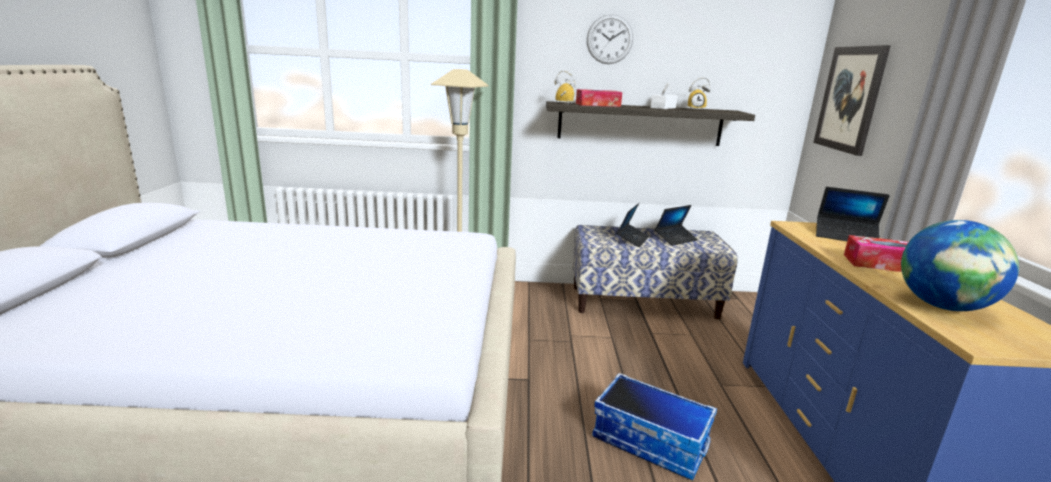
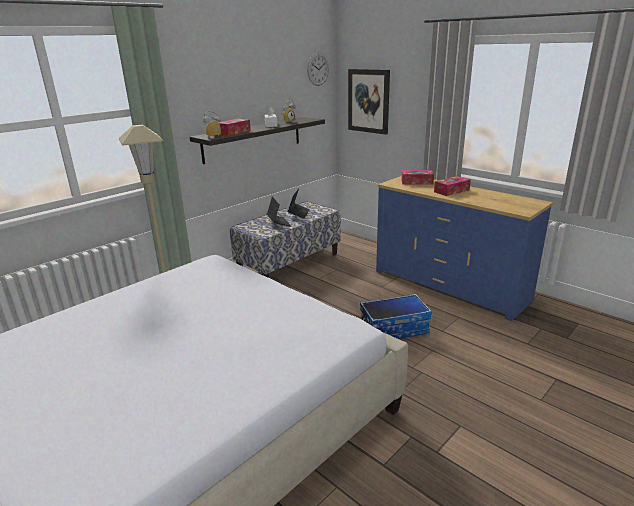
camera: 45 degrees left, 5 degrees up
(609, 39) = (223, 79): wall clock -> wall clock (318, 69)
(845, 236) = (417, 182): laptop -> tissue box
(942, 306) = (495, 202): globe -> none

